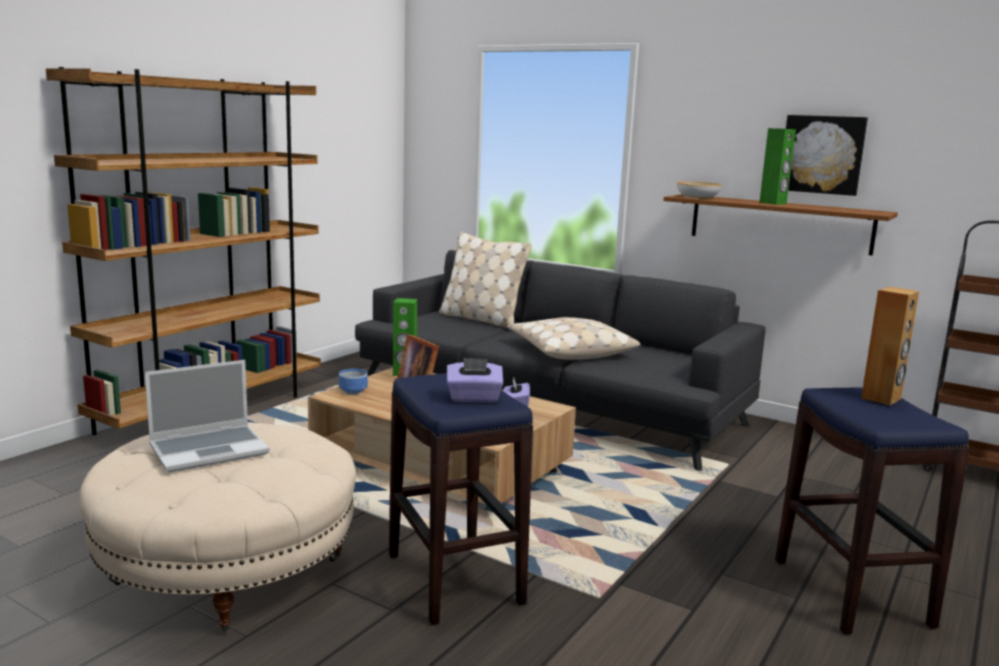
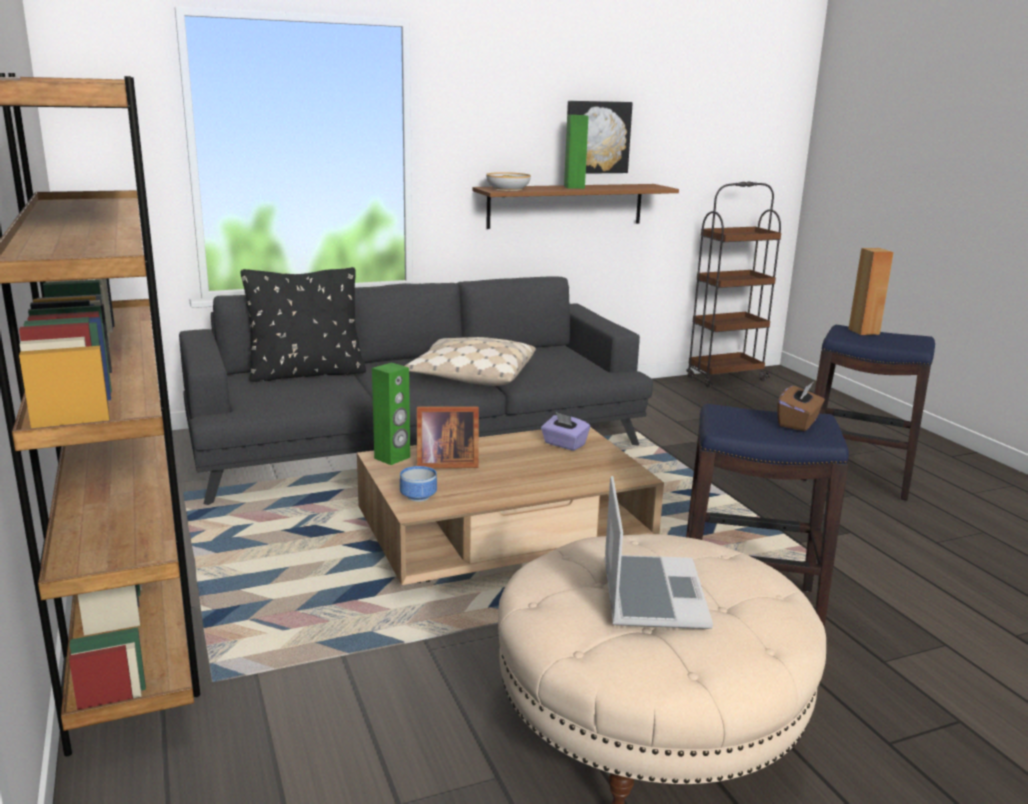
camera: 55 degrees left, 5 degrees up
(474, 398) = (798, 423): purple tissue box -> brown tissue box
(481, 319) = (306, 373): beige pillow -> black pillow

